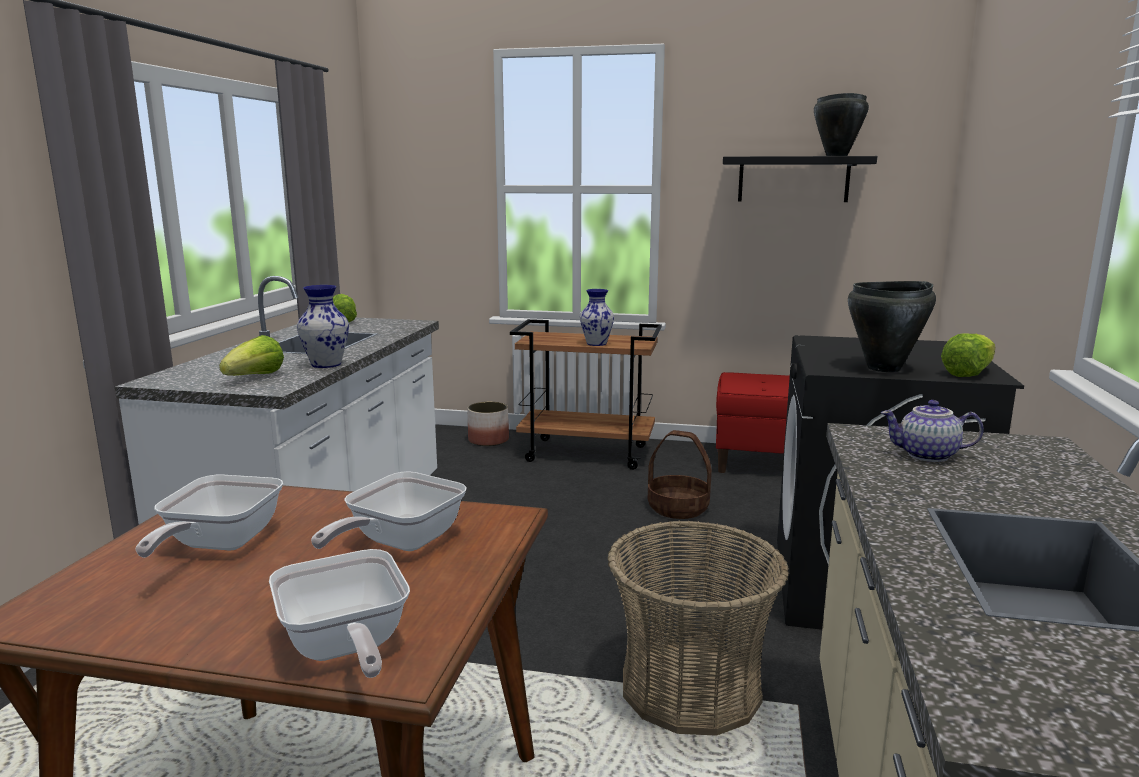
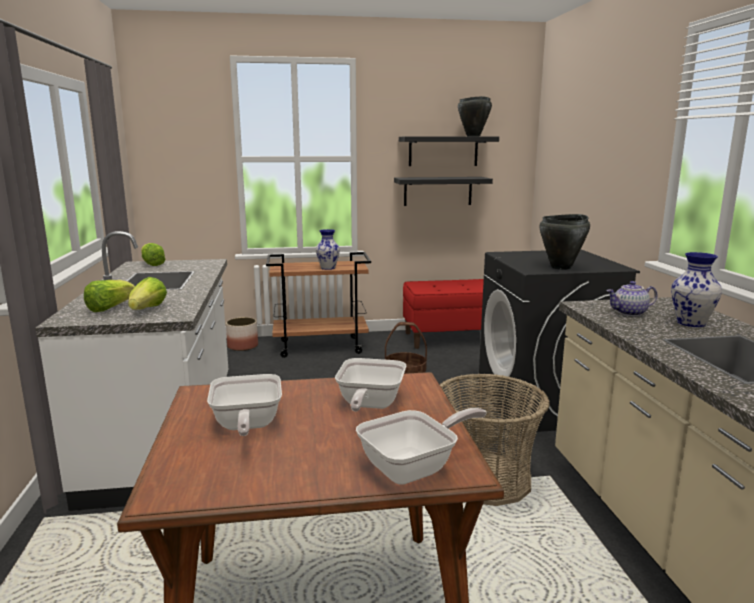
camera: 20 degrees left, 0 degrees up
(325, 364) = (189, 296): vase -> vase (691, 323)
(345, 648) = (415, 468): frying pan -> frying pan turned 75 degrees counterclockwise
(782, 240) = (438, 191): none -> black shelf
(968, 373) = (606, 267): lettuce -> lettuce (110, 308)

